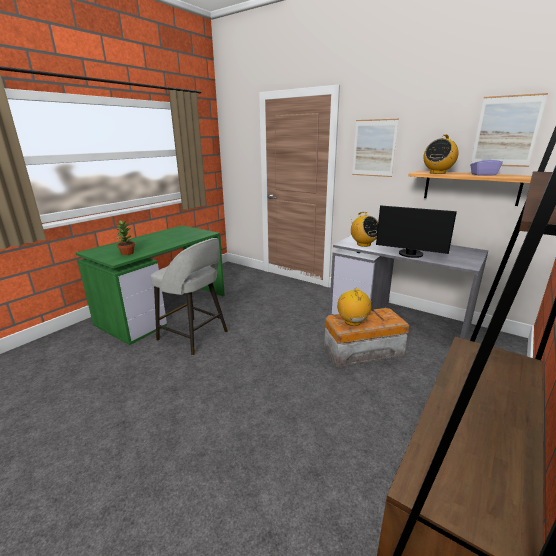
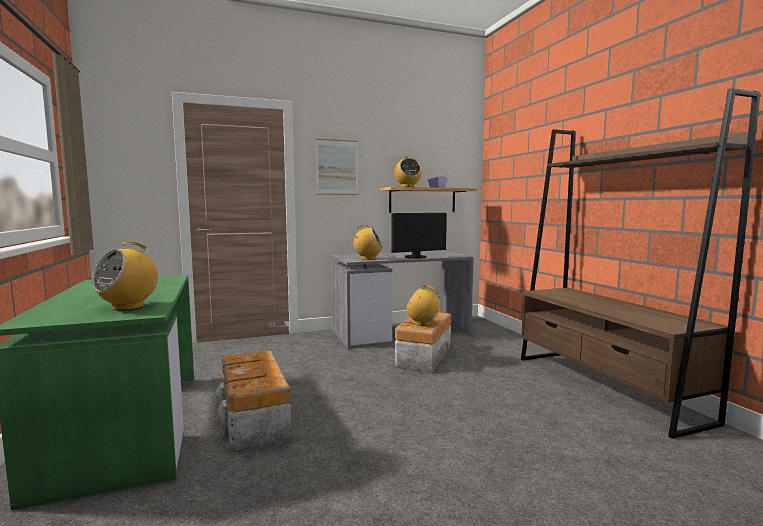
camera: 55 degrees left, 15 degrees down
(127, 253) = (128, 307): potted plant -> radio
(194, 336) = (254, 422): grey stool -> storage box
(506, 131) = (438, 157): picture -> none

